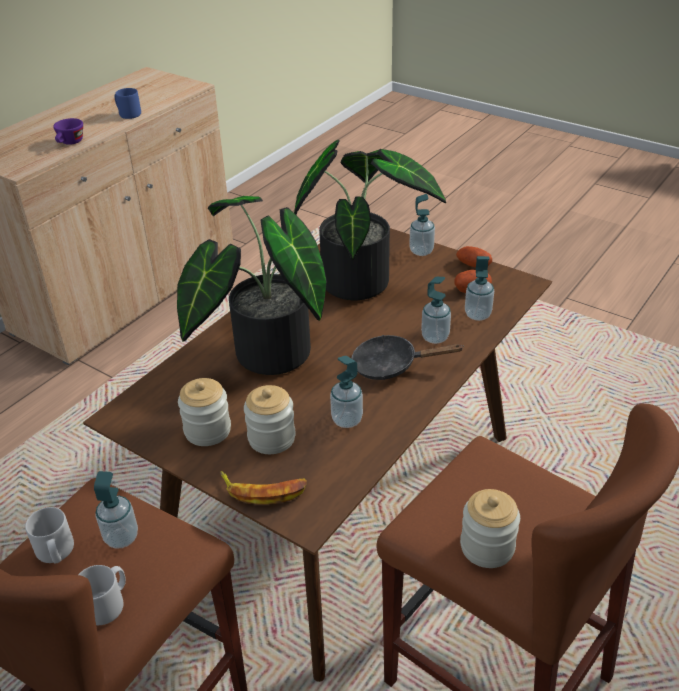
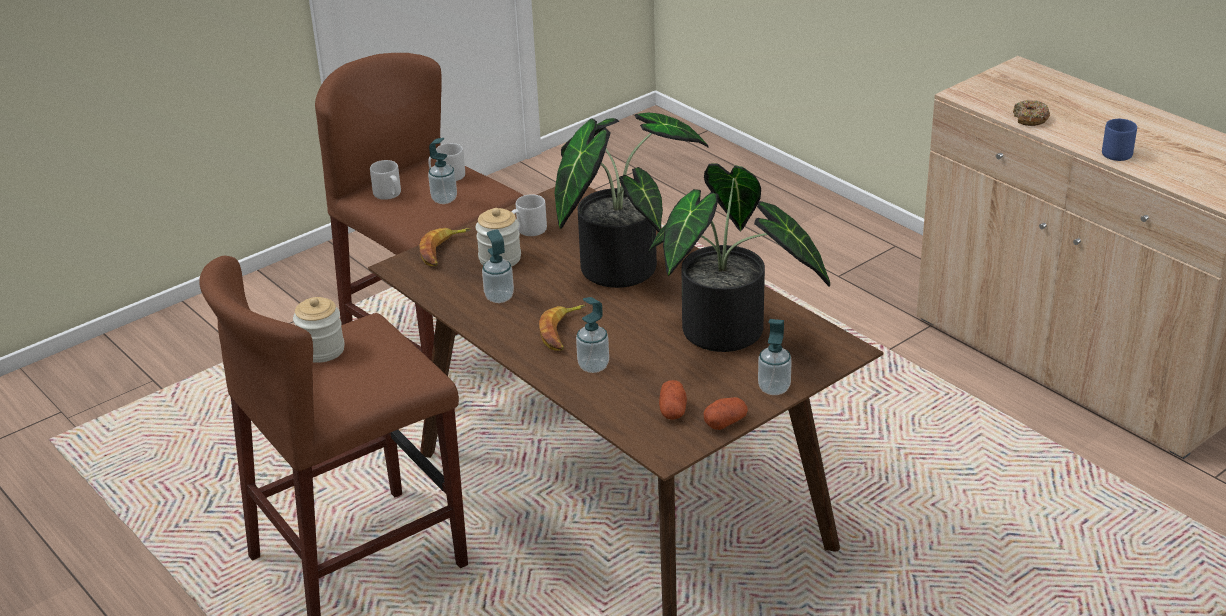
camera: 105 degrees right, 5 degrees down
(70, 143) = (1030, 119): purple cup -> donut
(207, 430) = (528, 230): jar -> grey mug
(391, 365) = (562, 332): black frying pan -> banana
(477, 315) = (619, 403): soap dispenser -> none

